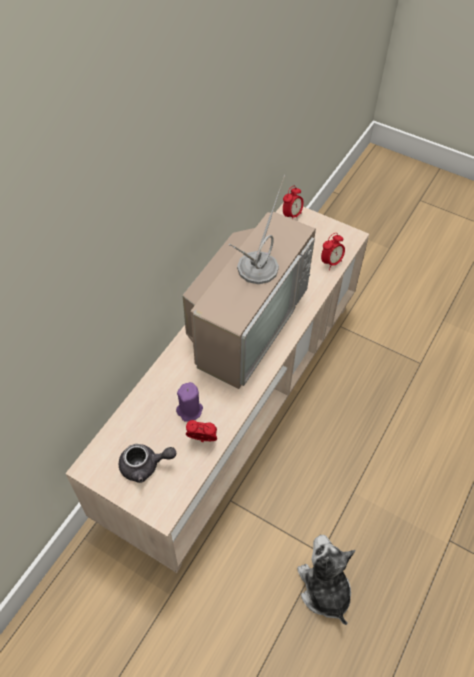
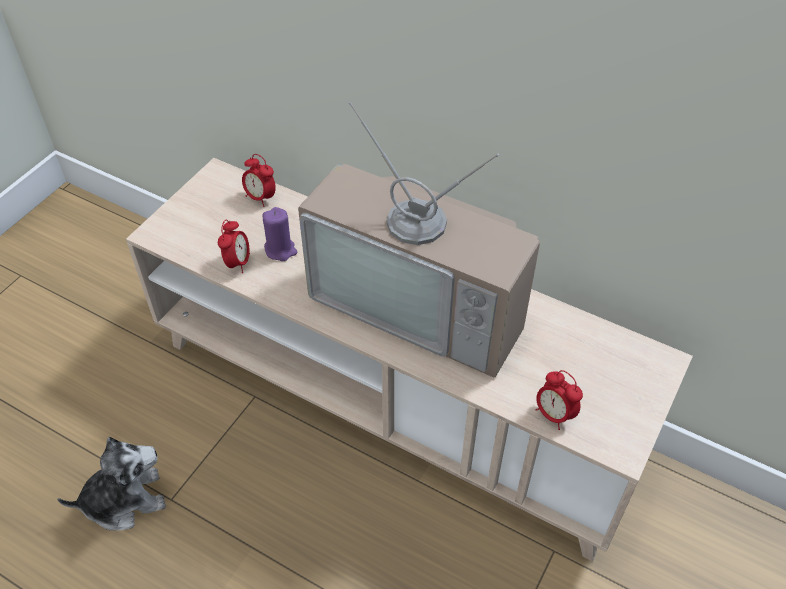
camera: 90 degrees right, 5 degrees down
(145, 466) = (211, 216): grey teapot -> none
(292, 215) = (653, 363): alarm clock -> alarm clock (260, 198)

